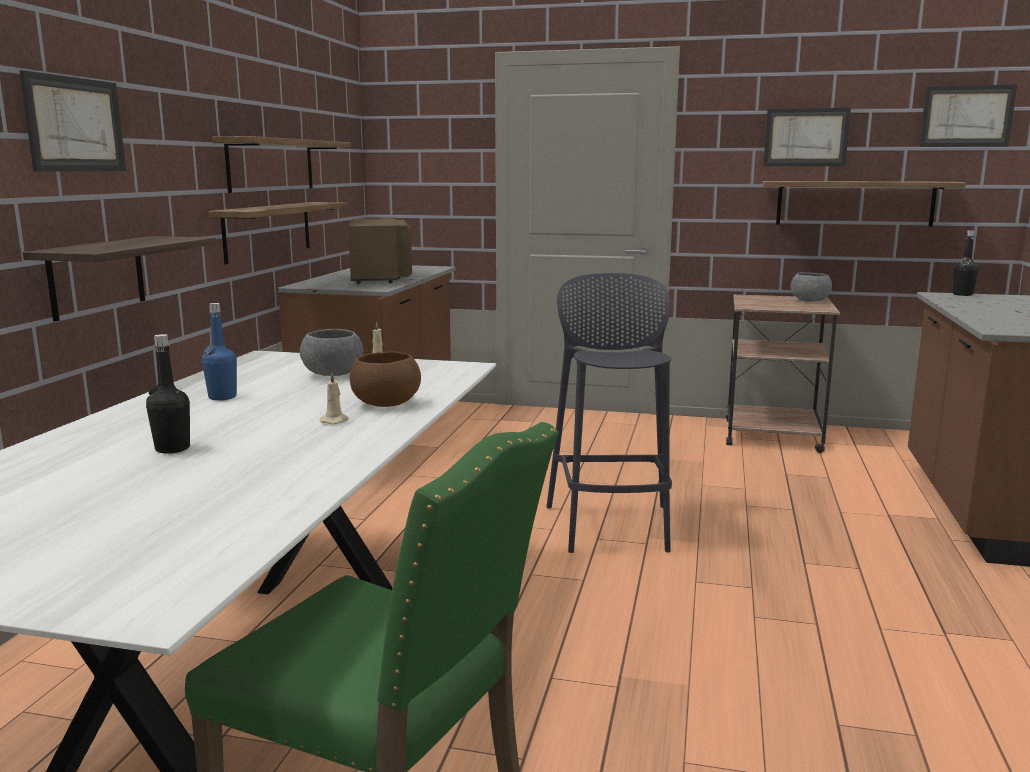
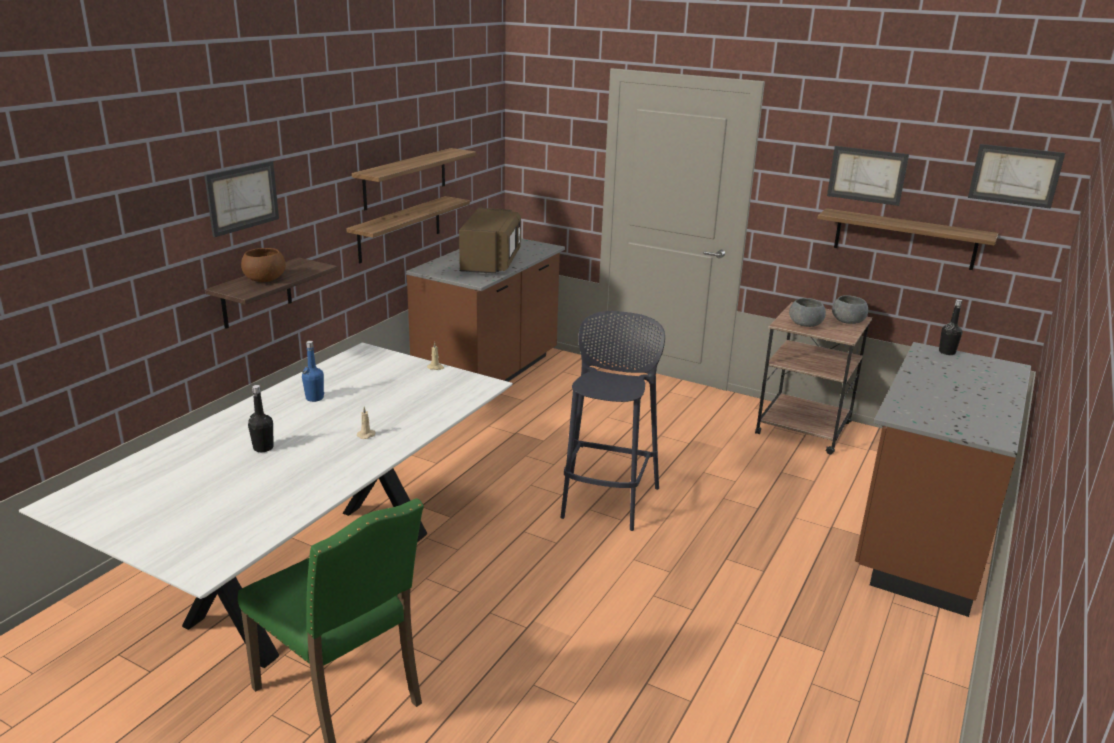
camera: 15 degrees right, 10 degrees up
(333, 374) = (395, 381): grey bowl -> grey bowl (805, 325)
(386, 404) = (408, 421): brown bowl -> brown bowl (265, 280)

